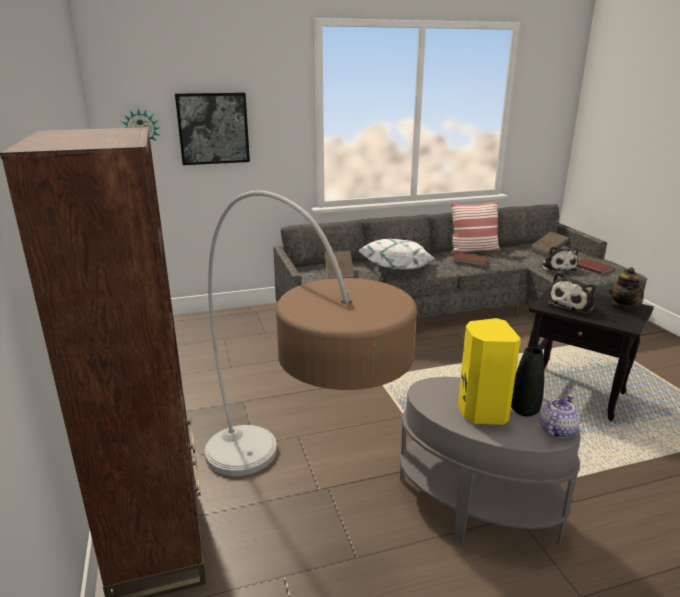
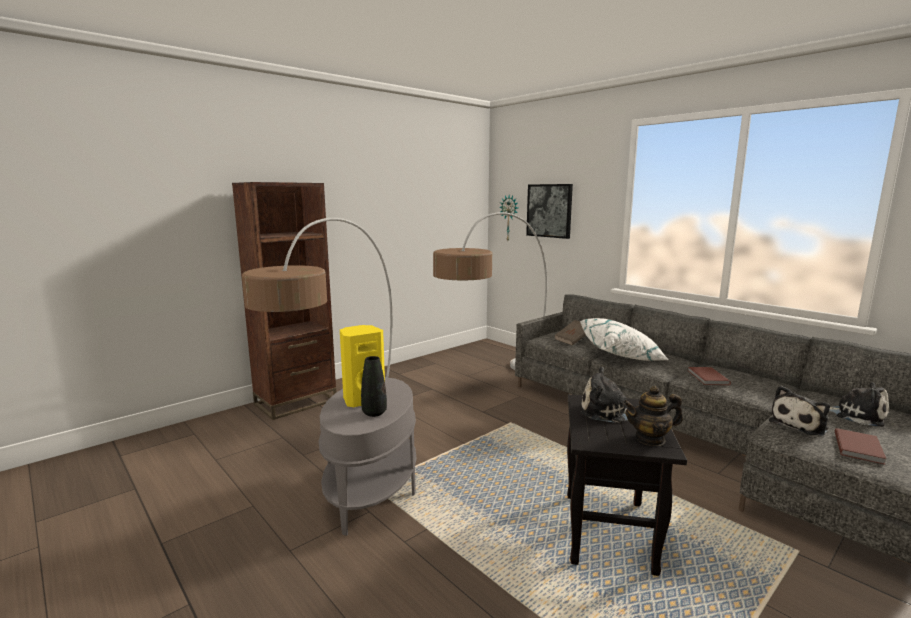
camera: 65 degrees right, 10 degrees down
(262, 356) = (492, 380): none -> floor lamp
(473, 250) = (748, 376): pillow -> none
(548, 251) = (856, 415): brown book -> plush toy
(556, 430) = (352, 425): teapot -> none

